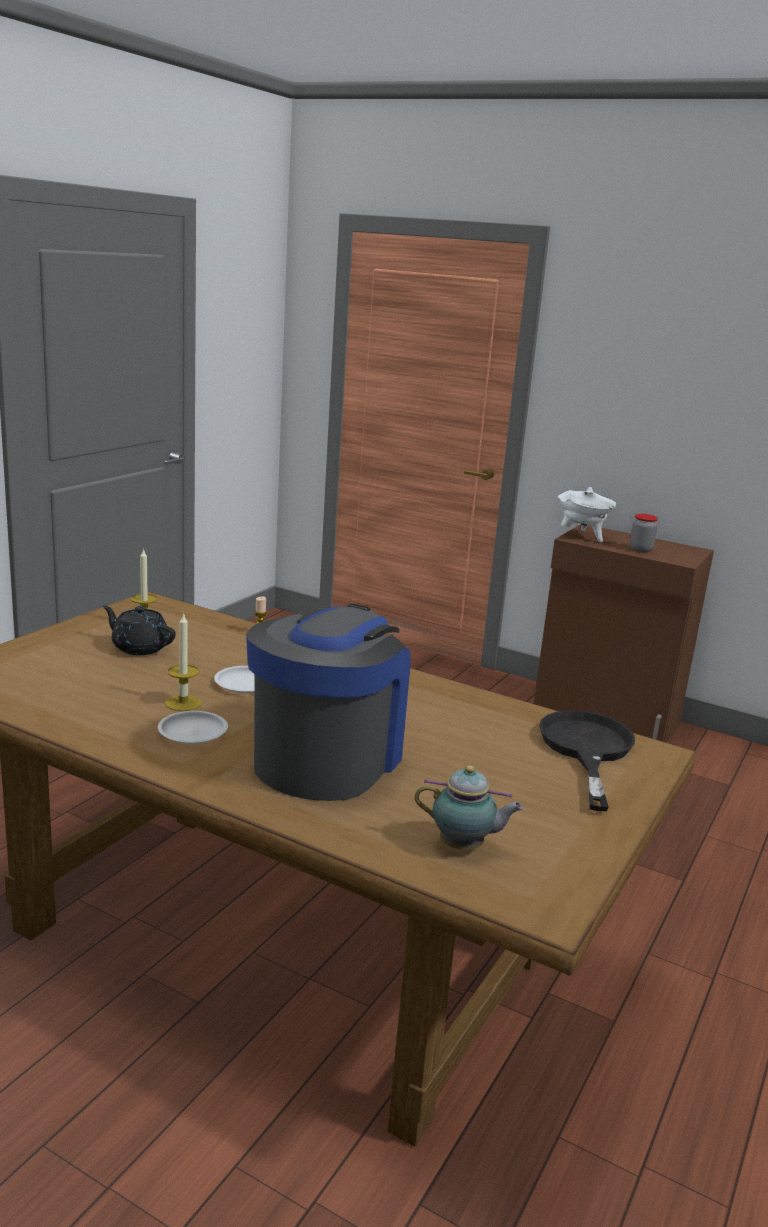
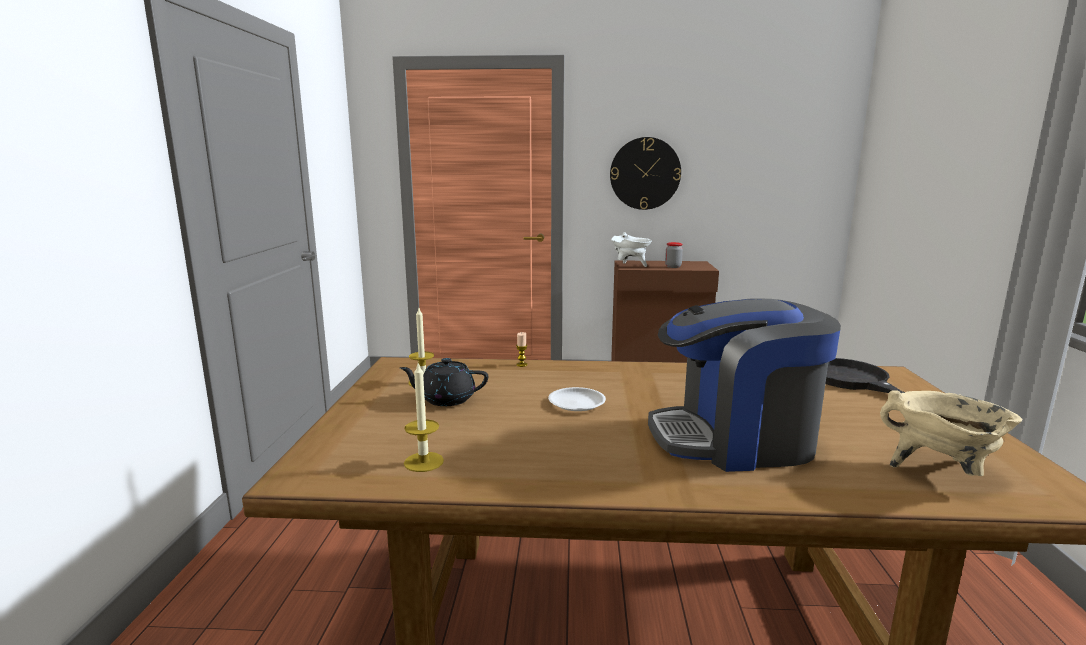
camera: 25 degrees left, 5 degrees down
(183, 703) = (557, 432): candle -> candle (423, 462)
(192, 732) = (605, 453): white plate -> none
(327, 758) = (735, 440): coffee machine -> coffee machine turned 90 degrees counterclockwise
(464, 847) = (940, 472): teapot -> beige cooking pot
(640, 407) = (645, 173): none -> wall clock

